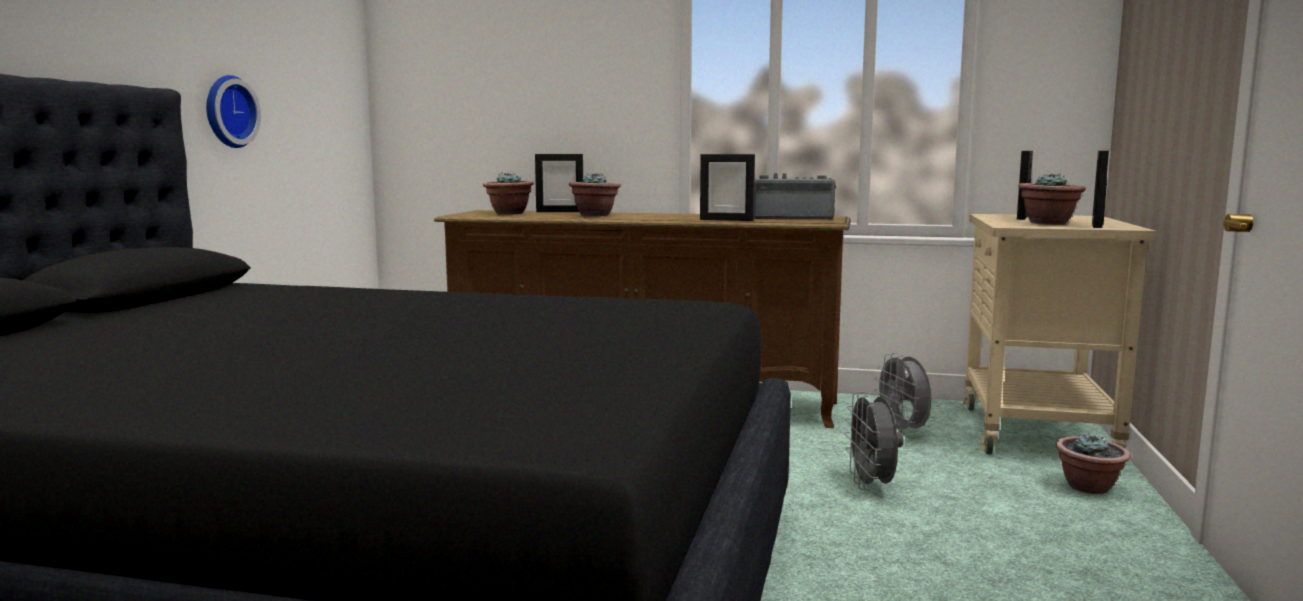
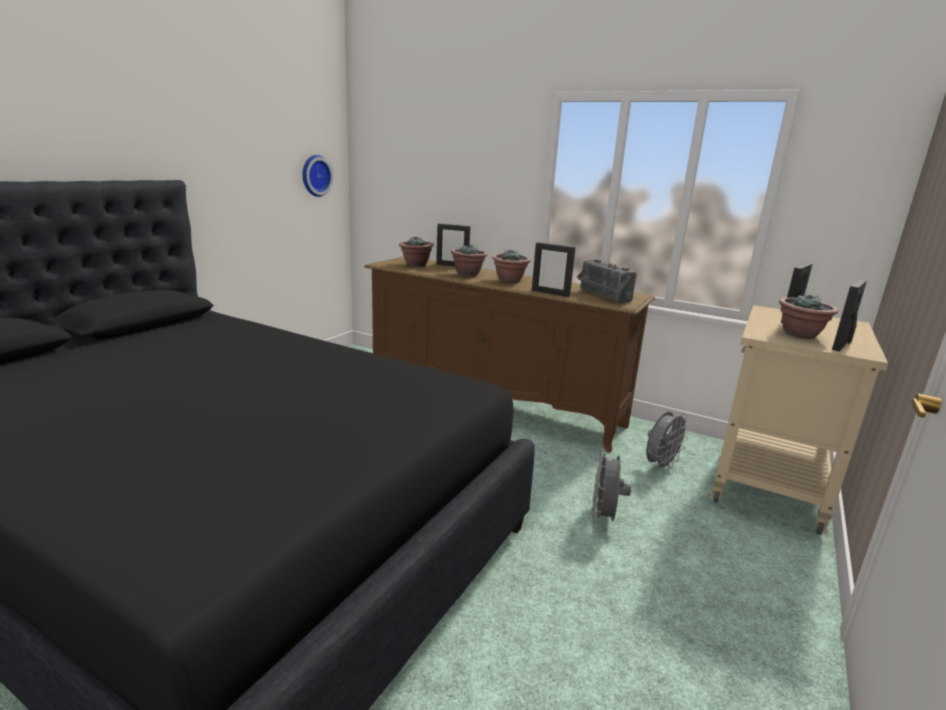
camera: 15 degrees right, 10 degrees up
(227, 112) = (232, 189): wall clock -> wall clock (315, 175)
(791, 218) = (602, 296): radio -> radio turned 135 degrees counterclockwise
(902, 432) = (660, 465): grey fan -> grey fan turned 135 degrees counterclockwise
(1089, 487) = (779, 555): potted plant -> potted plant (509, 280)

